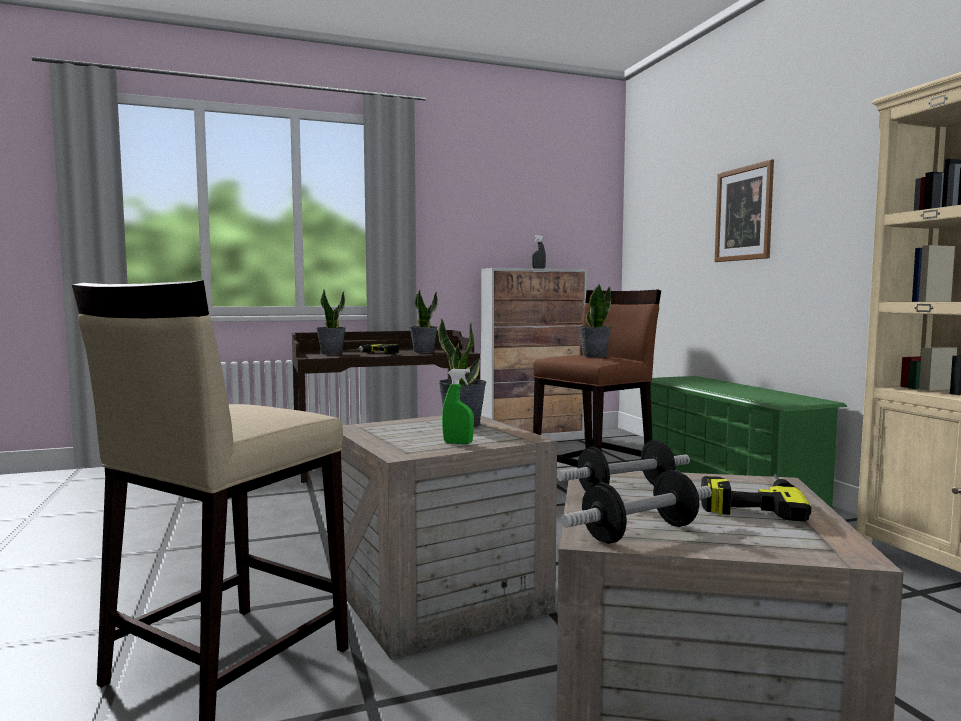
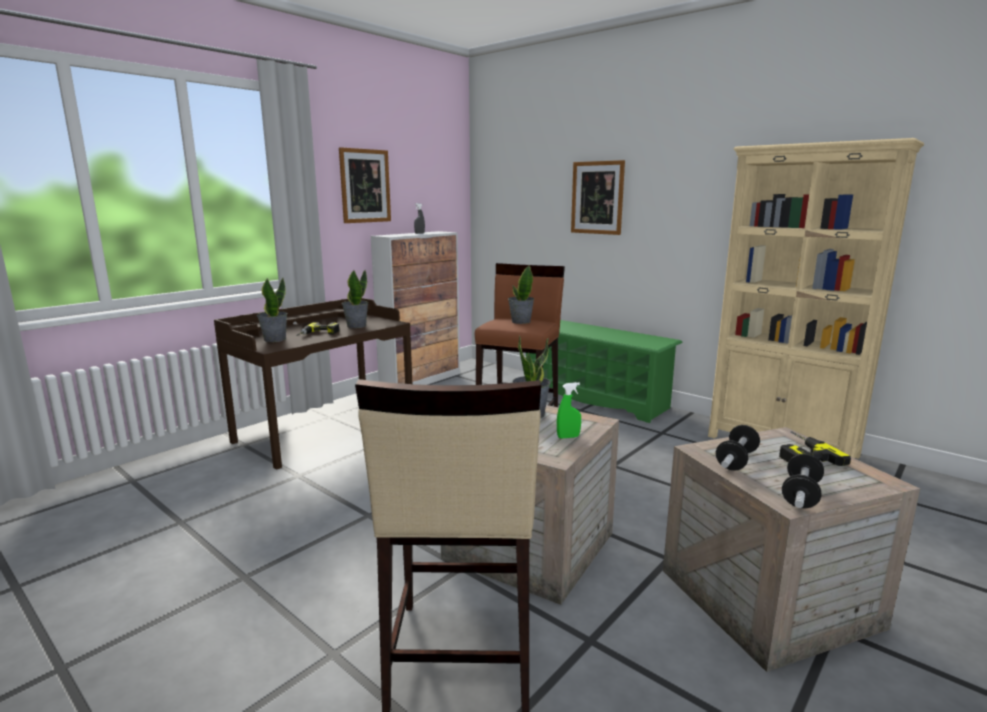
camera: 30 degrees left, 10 degrees up
(480, 217) = (365, 186): none -> picture

